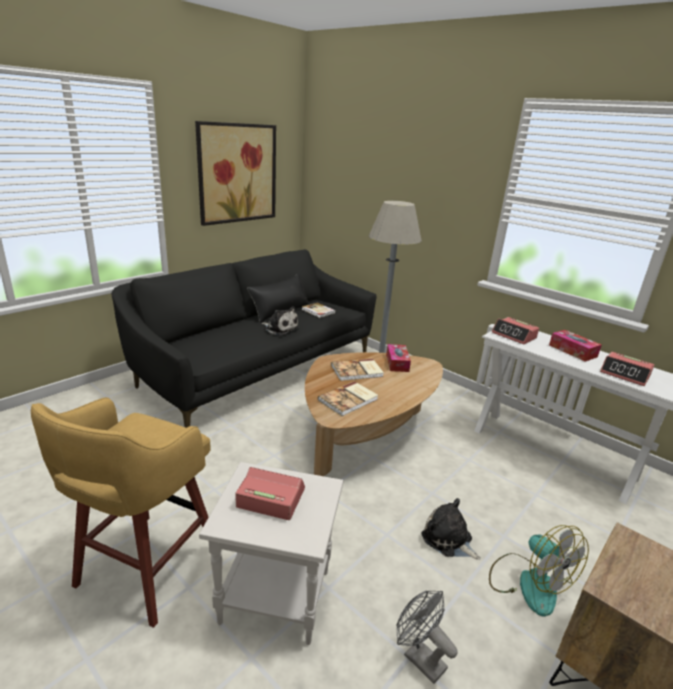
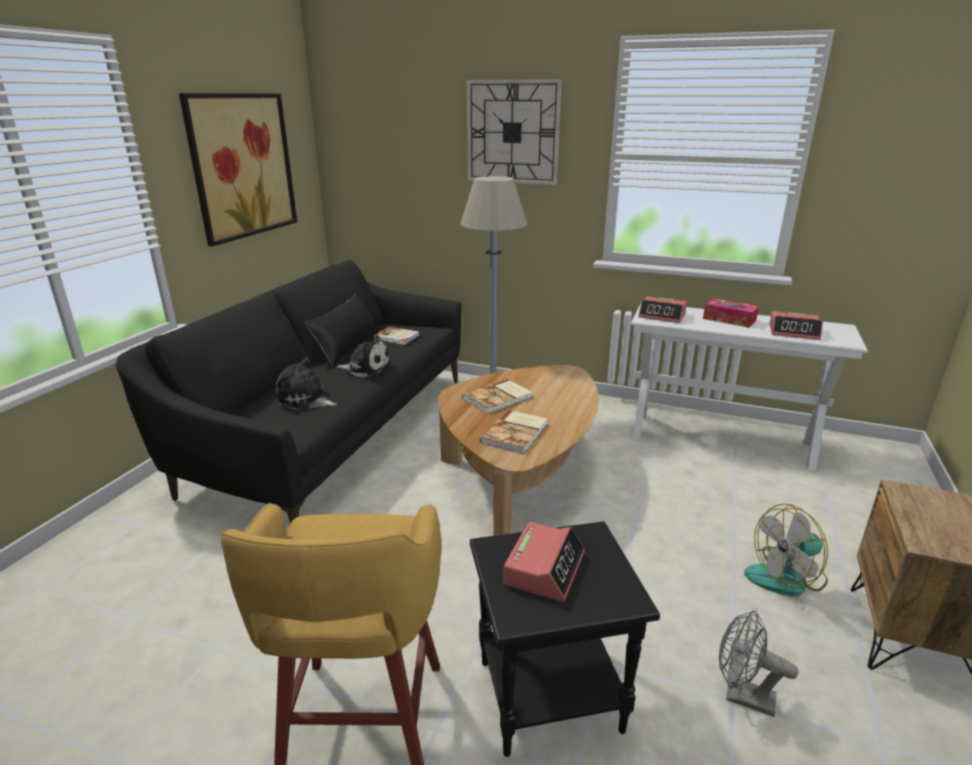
camera: 20 degrees left, 0 degrees up
(270, 498) = (544, 568): alarm clock -> alarm clock turned 120 degrees clockwise
(273, 598) = (548, 698): white side table -> black side table
(397, 363) = (534, 378): tissue box -> none
(432, 169) = (512, 132): none -> wall clock
(448, 540) = (686, 562): plush toy -> plush toy (306, 400)
(528, 582) = (786, 577): fan -> fan turned 120 degrees clockwise

